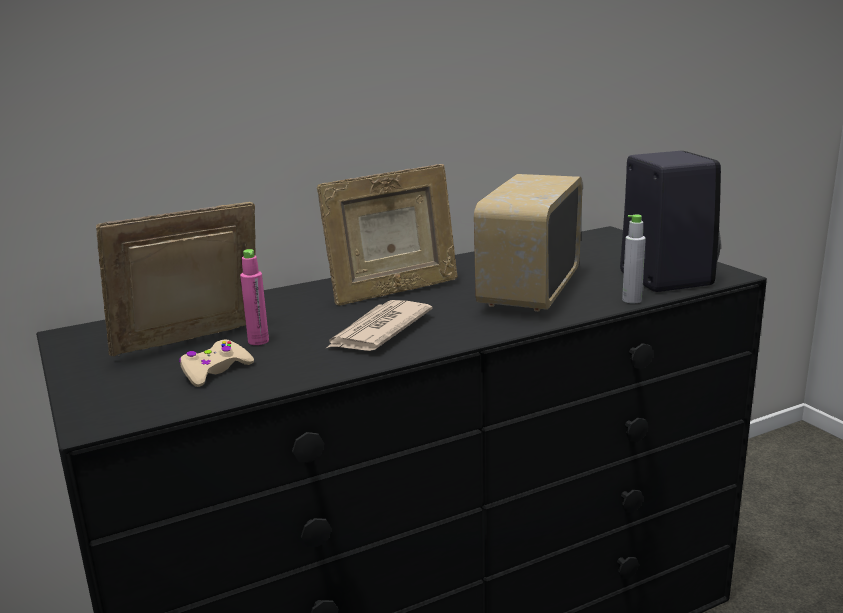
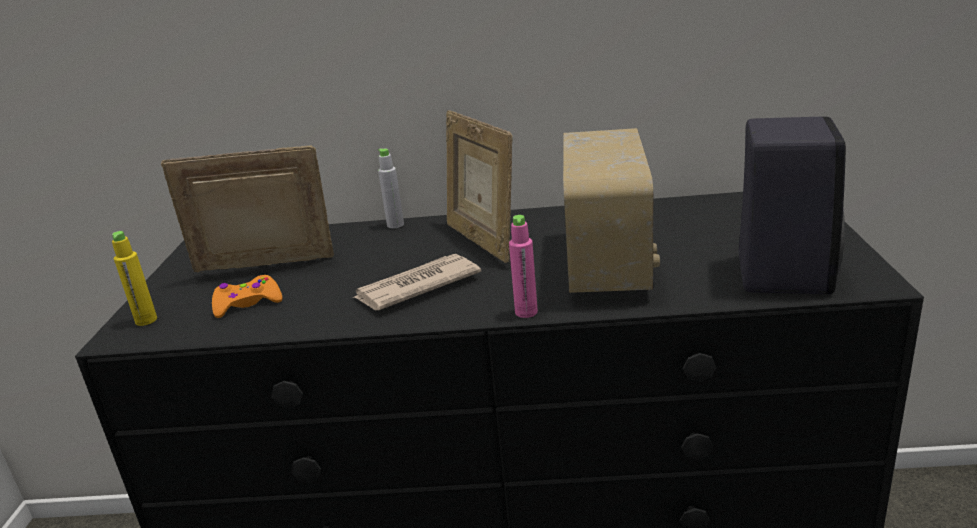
camera: 30 degrees right, 5 degrees up
(109, 404) = (146, 320): none -> yellow bottle
(215, 371) = (247, 304): beige game controller -> orange game controller
(258, 341) = (313, 278): pink bottle -> pink bottle (526, 312)
(393, 292) = (482, 241): picture frame -> picture frame turned 60 degrees clockwise
(528, 291) = (609, 264): radio -> radio turned 135 degrees clockwise
(631, 300) = (706, 298): grey bottle -> grey bottle (395, 225)

